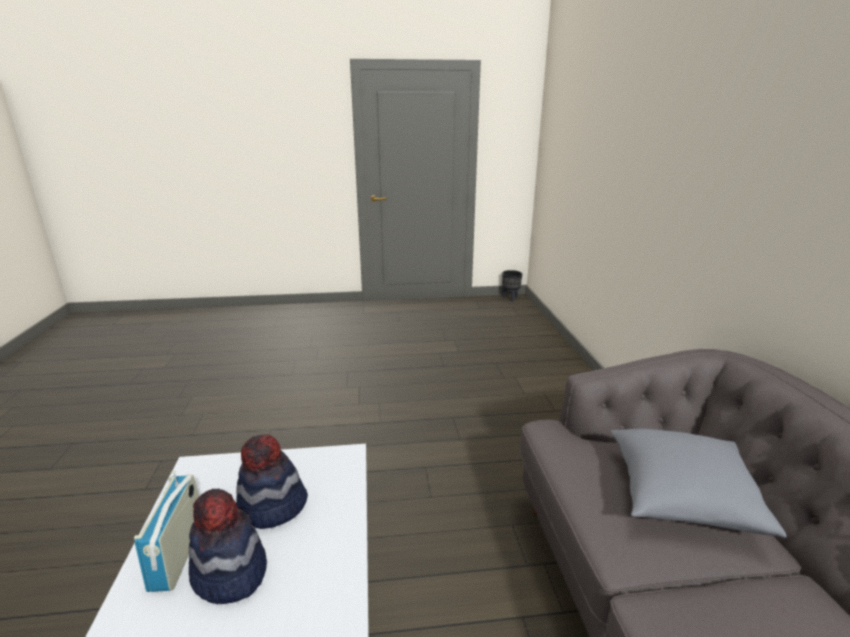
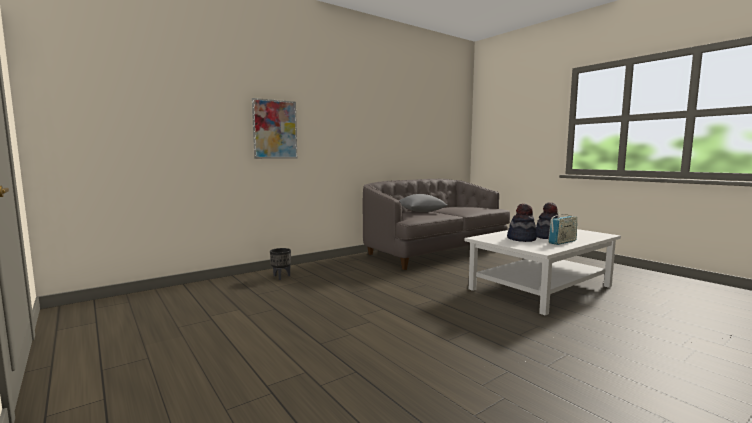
camera: 120 degrees left, 15 degrees down
(510, 298) = (56, 313): black planter -> black planter (281, 277)
(646, 175) = (275, 129): none -> picture

